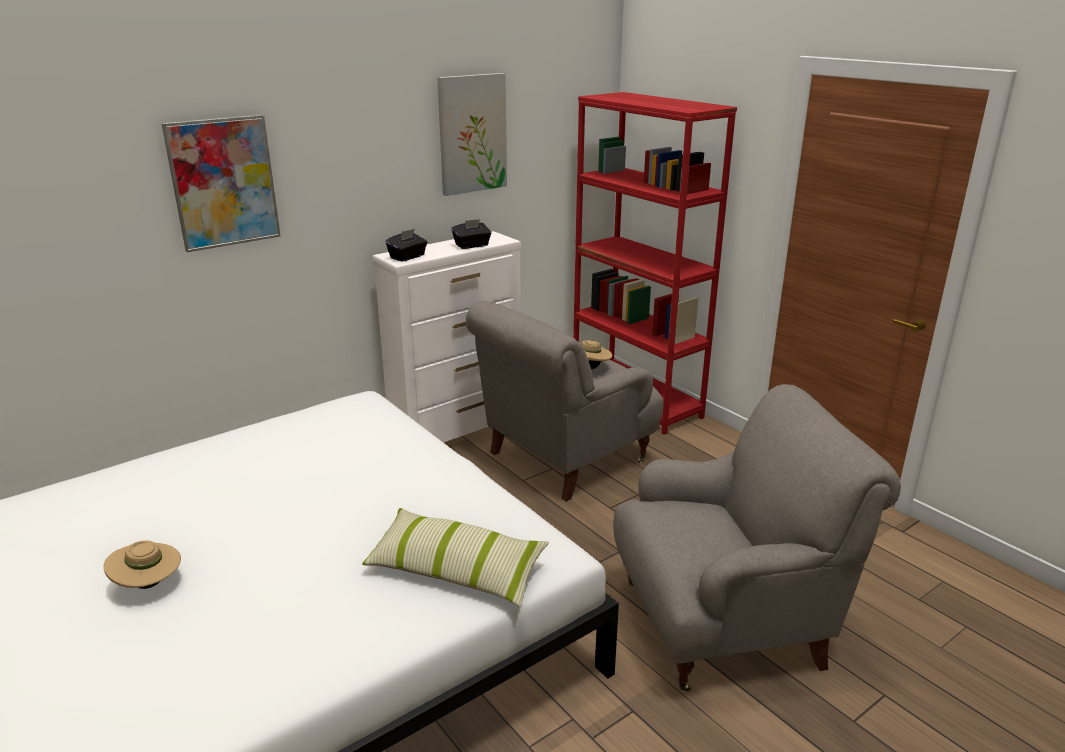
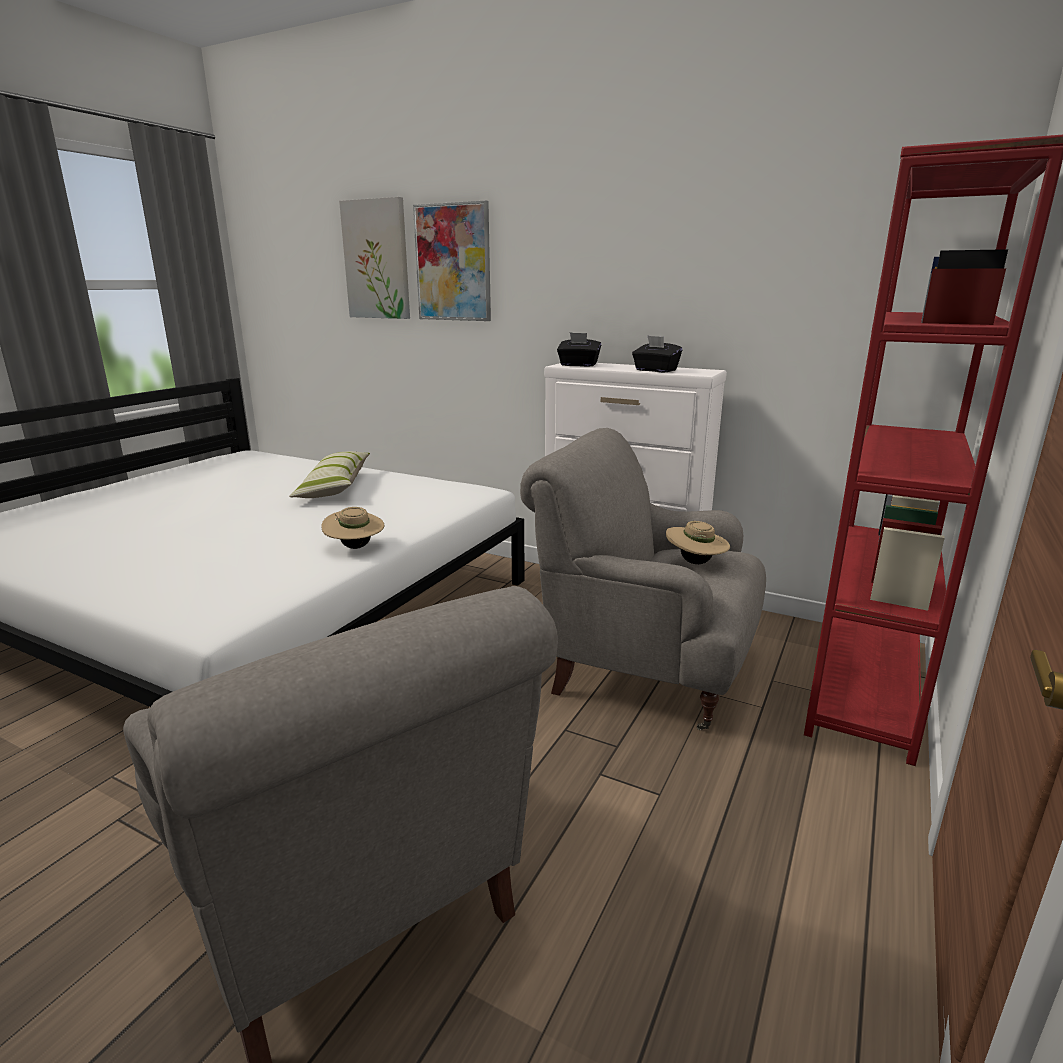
camera: 65 degrees right, 5 degrees down
(148, 584) = (171, 501): beige hat -> beige hat (355, 547)
(456, 570) = (187, 582): pillow -> pillow (334, 487)
(472, 134) = (717, 237): picture -> picture (377, 260)

